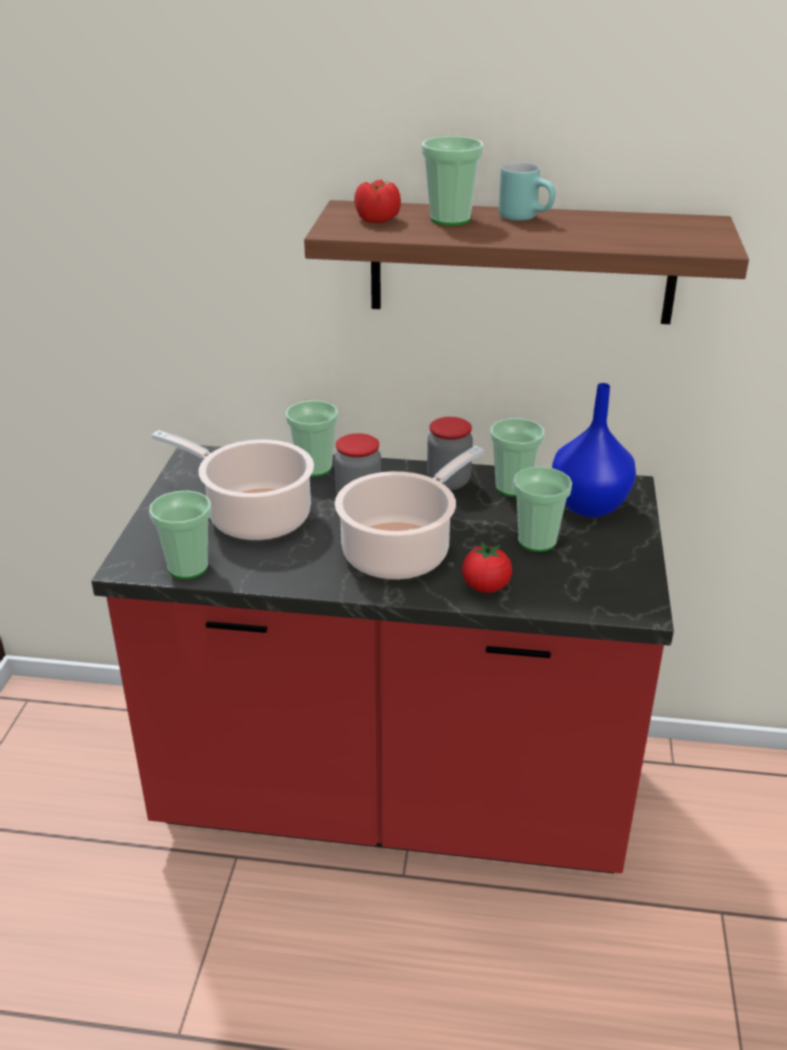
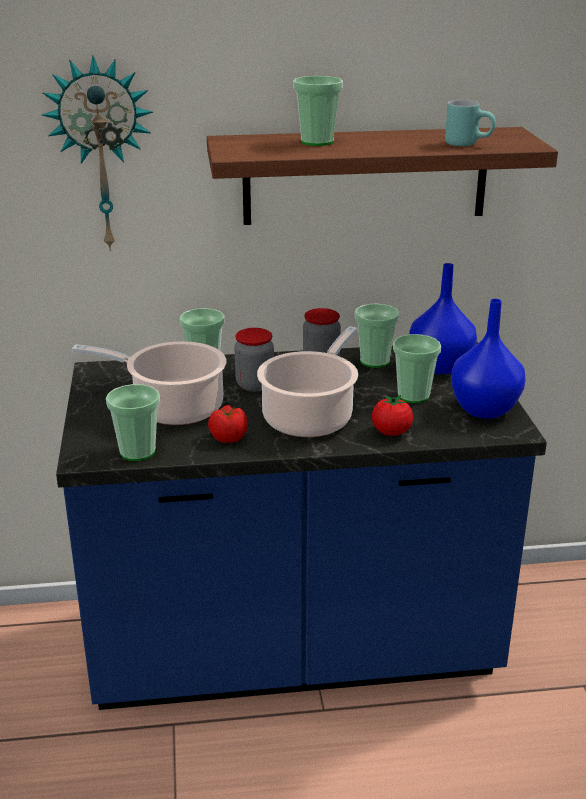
camera: 15 degrees left, 5 degrees down
(210, 214) = (102, 155): none -> wall clock
(376, 220) = (259, 146): tomato -> tomato (228, 437)
(393, 799) = (293, 652): red counter -> blue counter
(526, 218) = (375, 137): turquoise mug -> turquoise mug (468, 144)
(617, 572) = (485, 409): none -> blue vase

